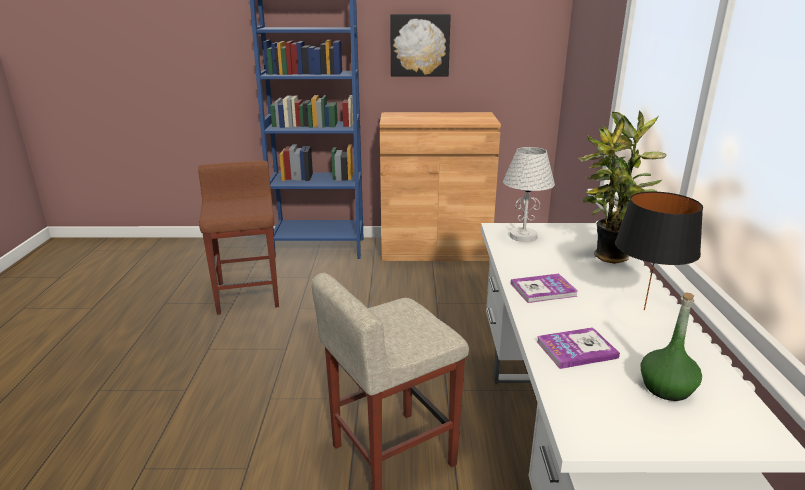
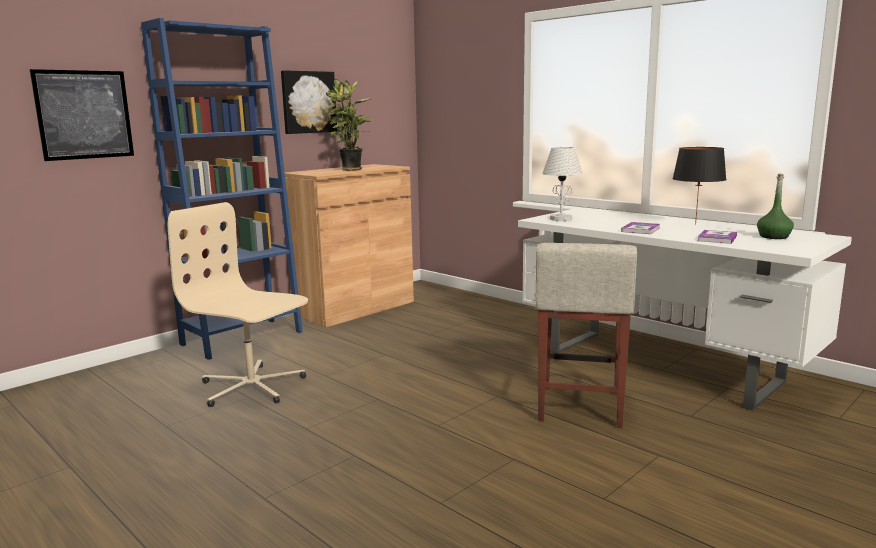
camera: 45 degrees left, 10 degrees down
(213, 53) = (84, 115): none -> picture
(248, 295) = (251, 387): brown stool -> beige office chair
(608, 257) = (624, 216): potted plant -> potted plant (351, 170)

